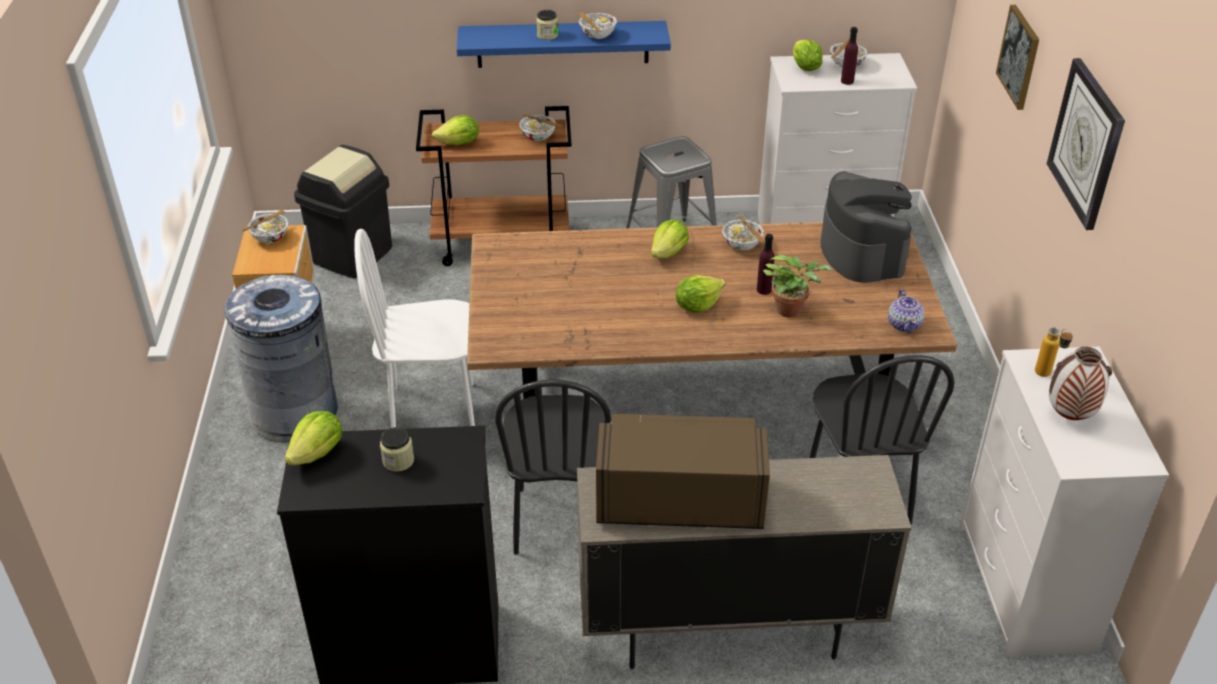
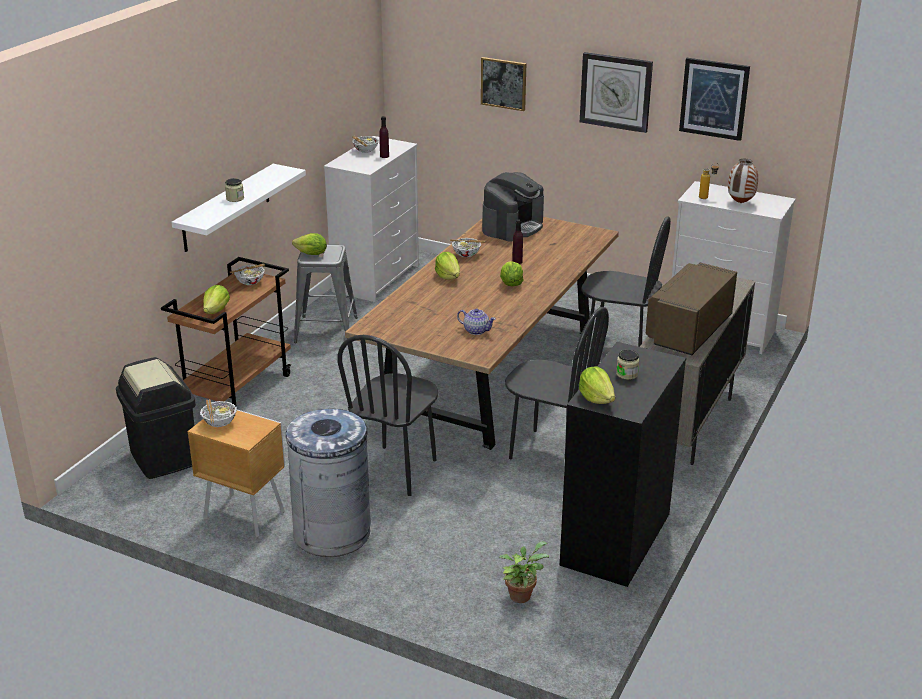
camera: 60 degrees left, 10 degrees down
(433, 410) = (395, 470): white chair -> black chair
(563, 44) = (226, 208): blue shelf -> white shelf
(597, 35) = (261, 185): bowl -> none
(791, 310) = (544, 260): potted plant -> potted plant (521, 594)
(805, 67) = (352, 161): lettuce -> lettuce (311, 254)
(862, 252) = (512, 227): coffee machine -> coffee machine turned 105 degrees clockwise
(904, 324) = (589, 237): teapot -> teapot (476, 330)
(1156, 231) = (714, 98): none -> picture

